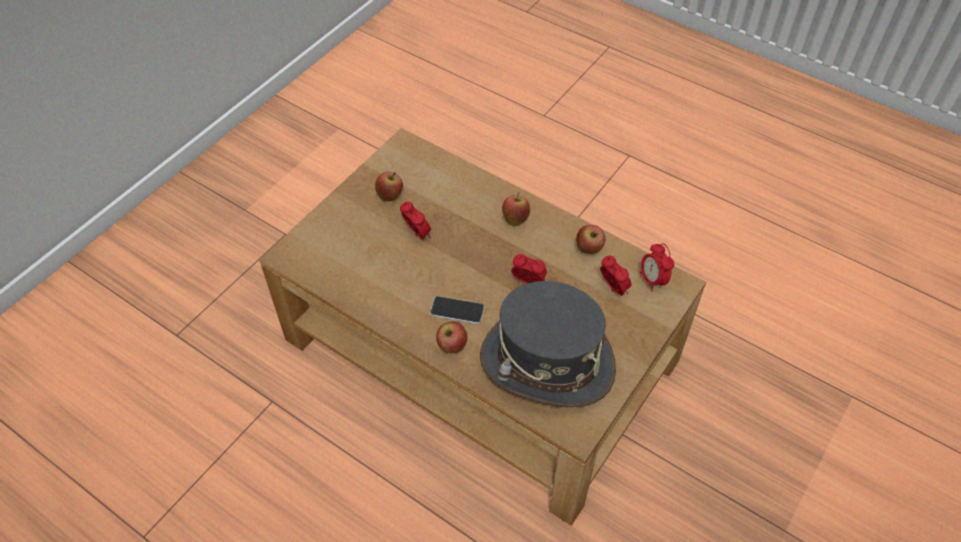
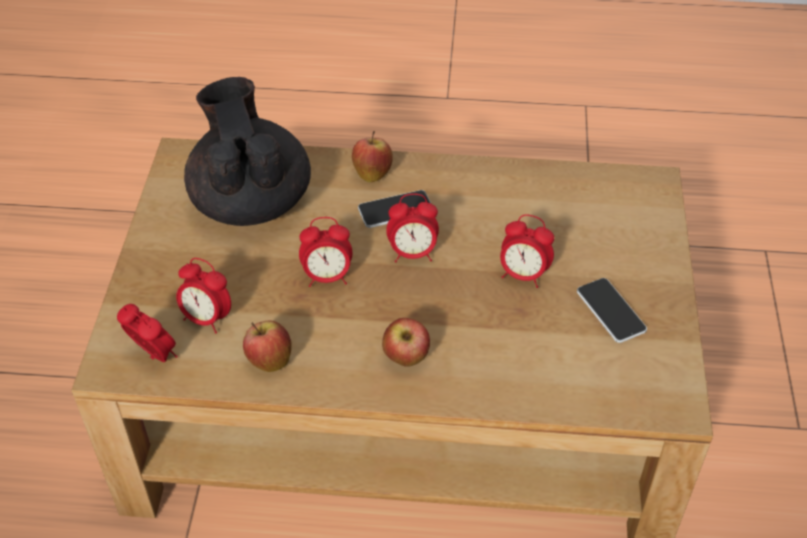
camera: 150 degrees right, 5 degrees down
(390, 196) = (610, 311): apple -> phone
(468, 276) = (412, 253): none -> alarm clock
(546, 363) = (251, 201): grey hat -> black teapot

